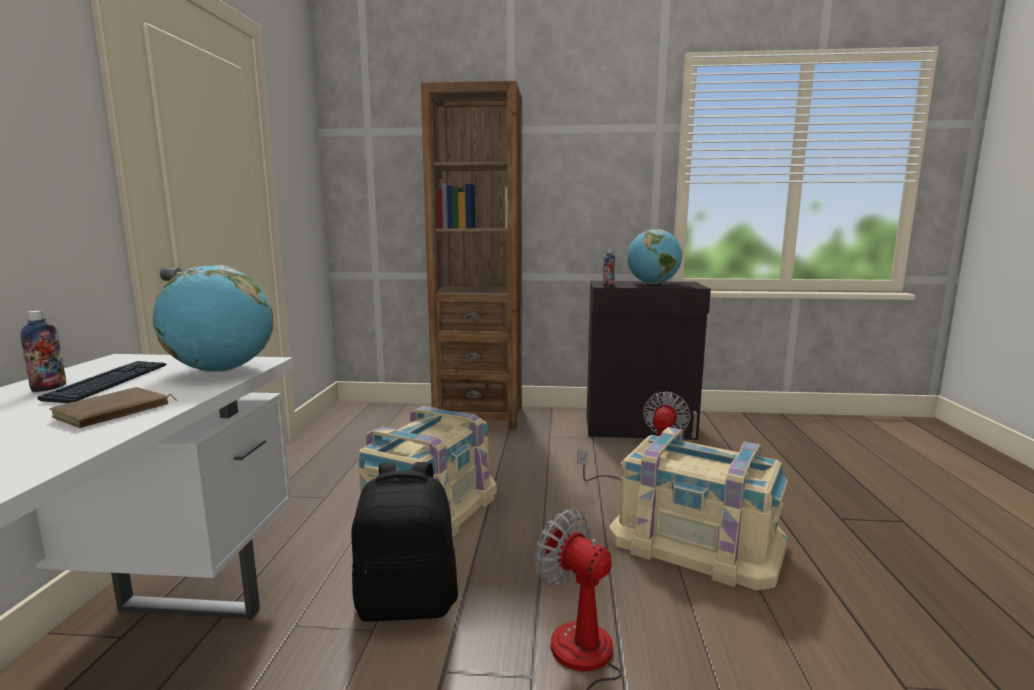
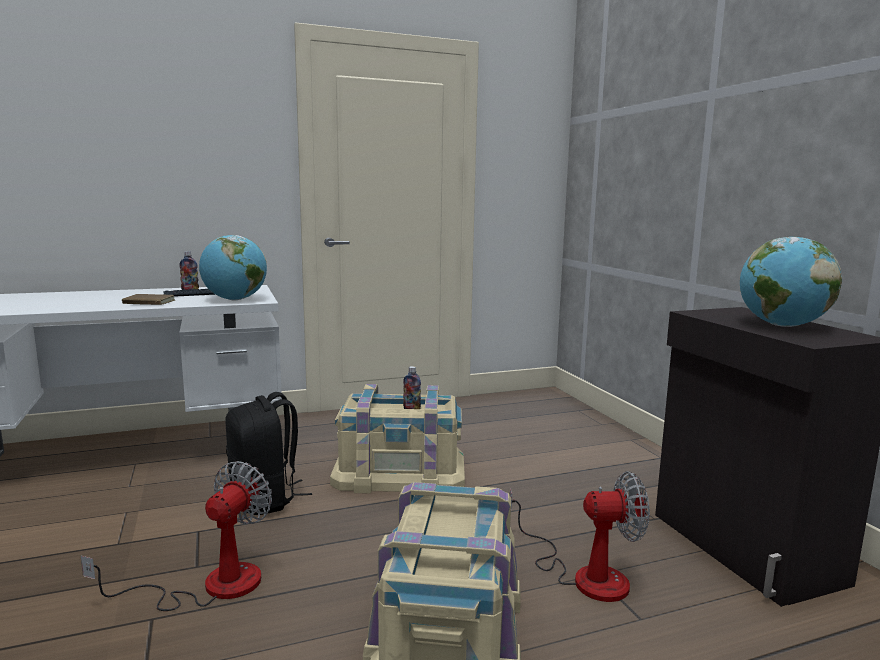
camera: 65 degrees right, 0 degrees up
(479, 416) = (614, 445): brown bookcase -> none
(608, 286) = (695, 314): bottle -> bottle (411, 409)

